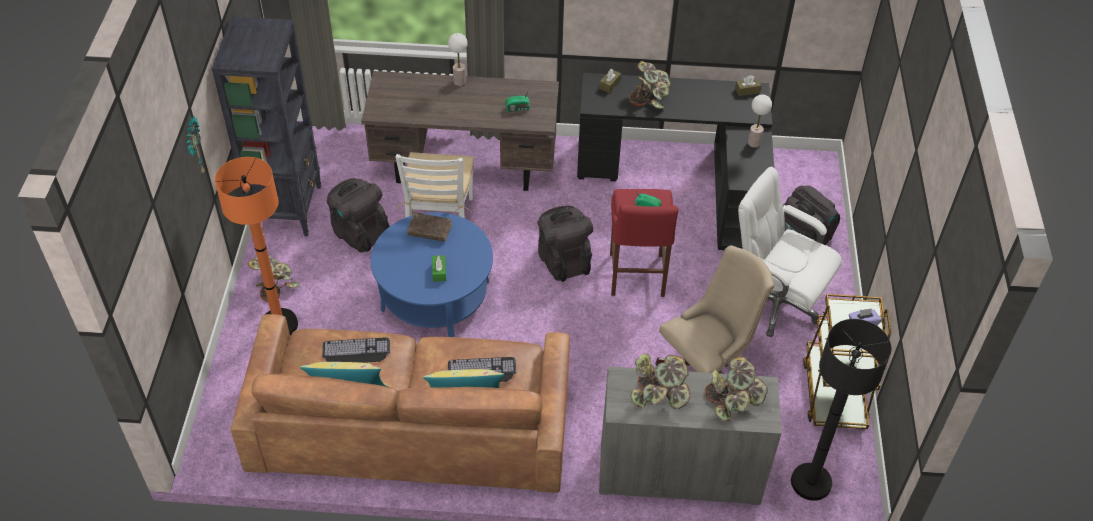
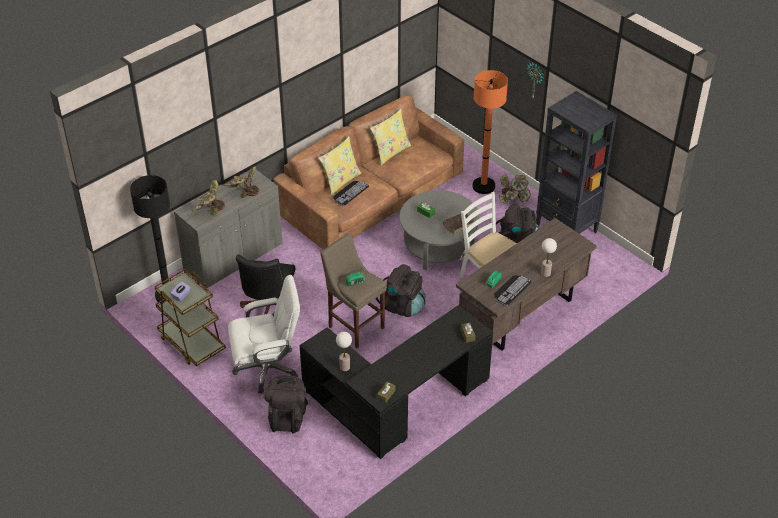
camera: 135 degrees right, 5 degrees down
(355, 352) = (411, 163): keyboard -> keyboard (511, 289)
(435, 295) = (438, 245): blue coffee table -> grey coffee table
(636, 277) = (354, 325): red stool -> beige stool
(650, 97) = (435, 345): potted plant -> none
(706, 367) = (268, 309): beige office chair -> black office chair

